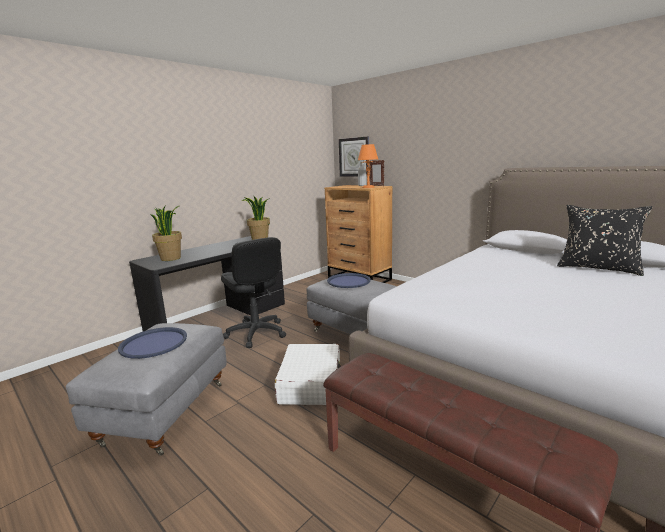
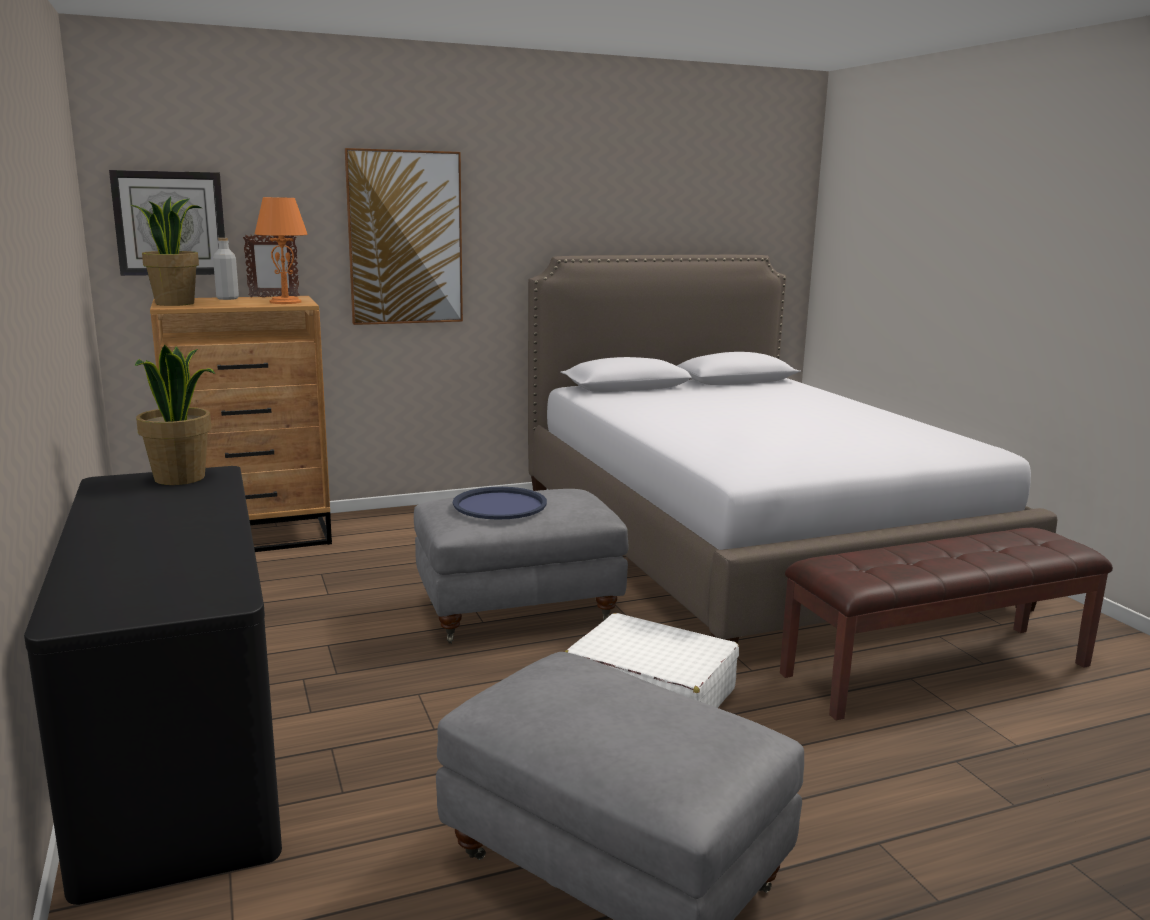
camera: 65 degrees left, 0 degrees up
(154, 343) = (620, 710): blue tray -> none
(171, 258) = (155, 580): potted plant -> potted plant (175, 303)
(256, 333) = (362, 708): black office chair -> none
(433, 160) = (405, 238): none -> picture
(597, 268) = (750, 392): black pillow -> none

